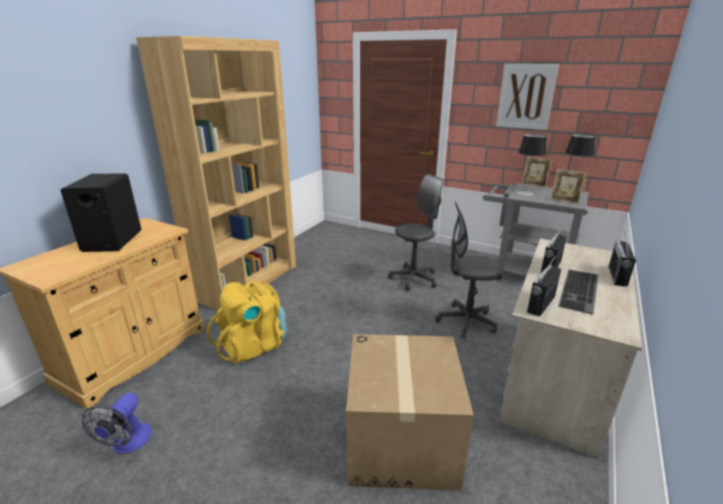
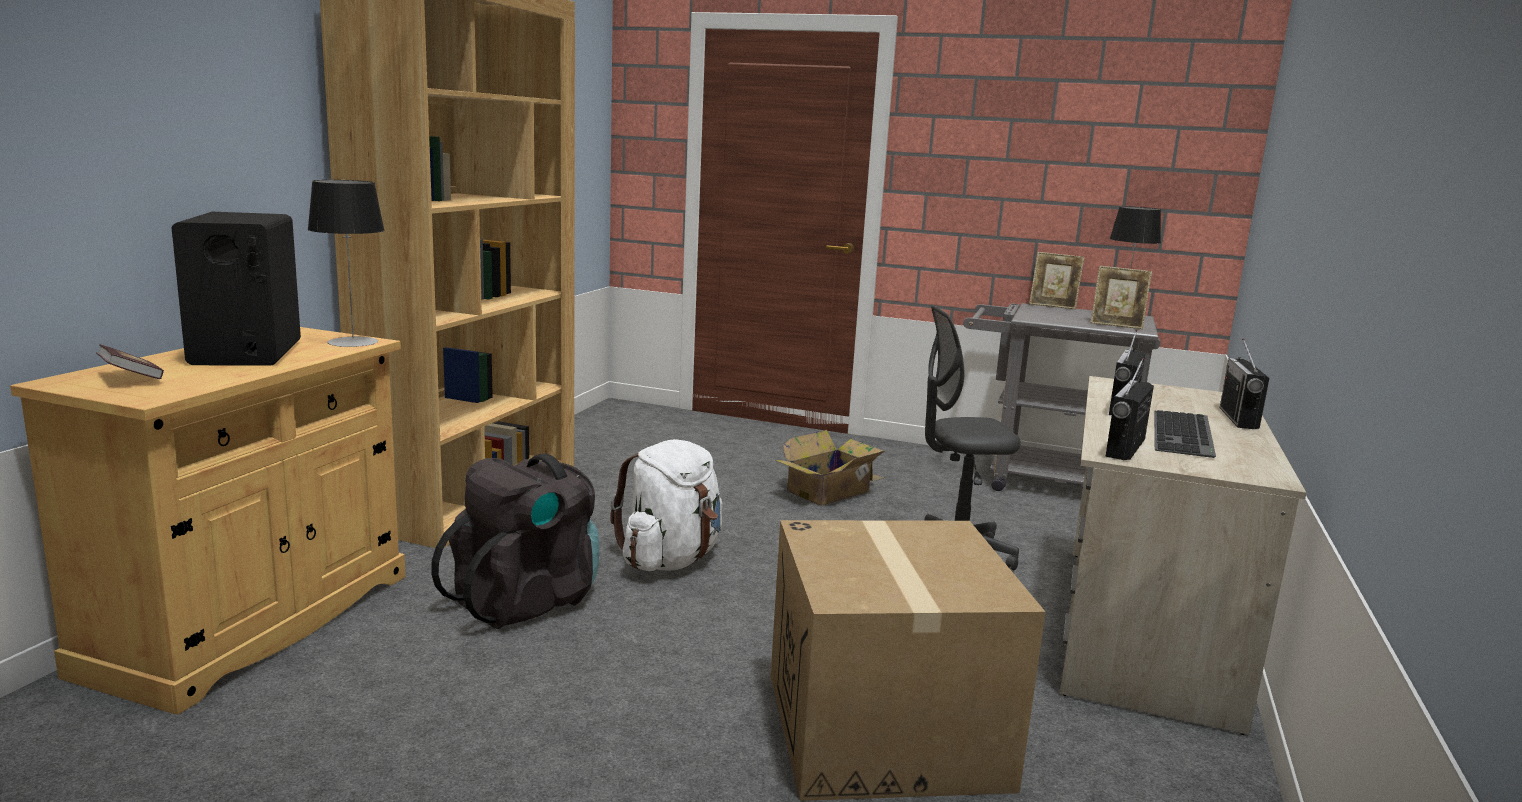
camera: 10 degrees left, 10 degrees down
(50, 263) = (131, 378): none -> book
(127, 444) = (299, 765): fan -> none
(253, 345) = (527, 600): yellow backpack -> black backpack
(326, 322) = (670, 560): none -> white backpack
(413, 279) = (831, 491): grey office chair -> cardboard box
(524, 193) = (1041, 315): table lamp -> table lamp (353, 342)
(525, 96) = (1030, 140): picture -> none

